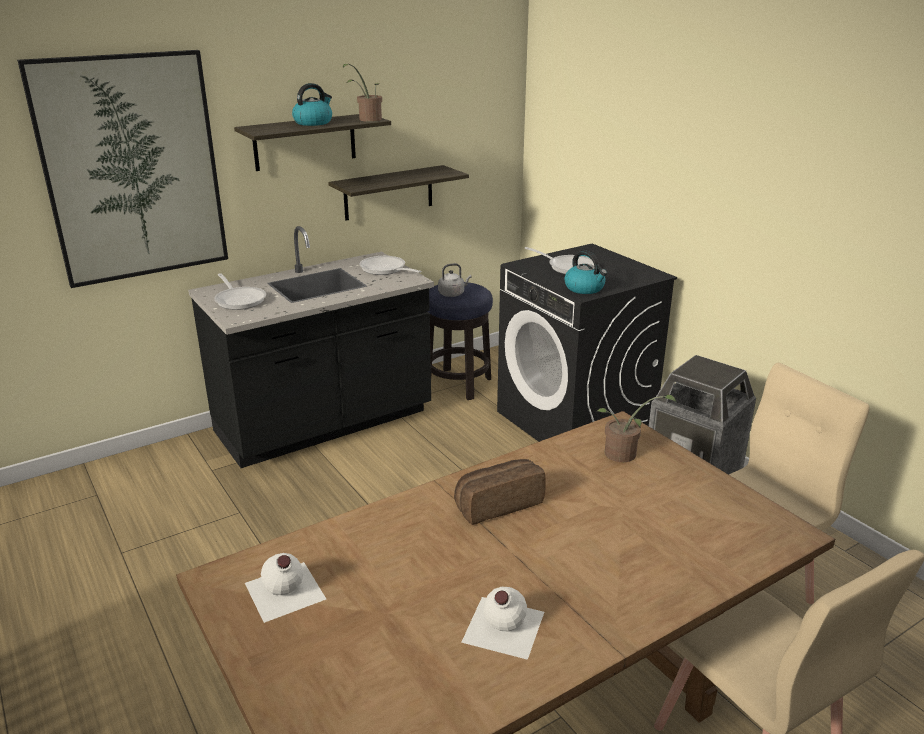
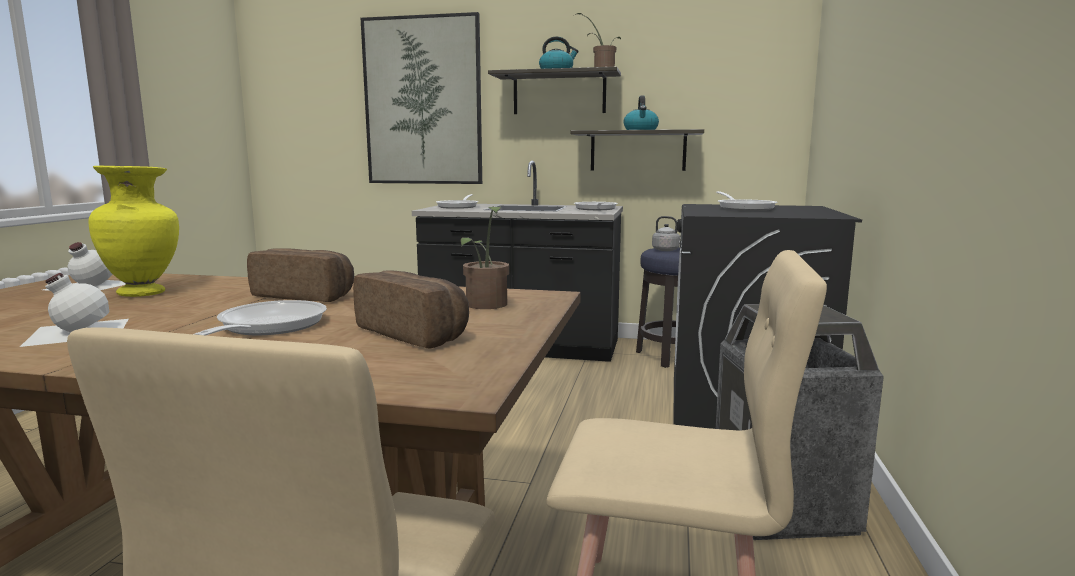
camera: 45 degrees right, 15 degrees down
(377, 570) = (144, 293): none -> yellow vase
(585, 288) = (718, 213): kettle -> kettle (641, 130)
(588, 547) = (267, 327): none -> frying pan
(669, 504) = (415, 333): none -> bread

